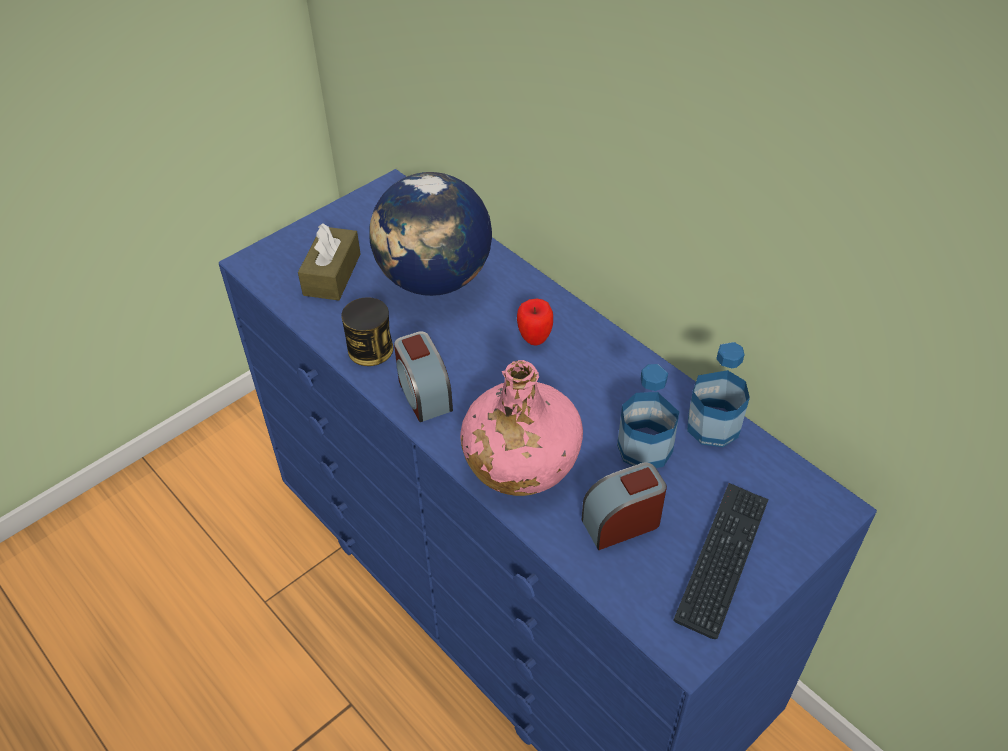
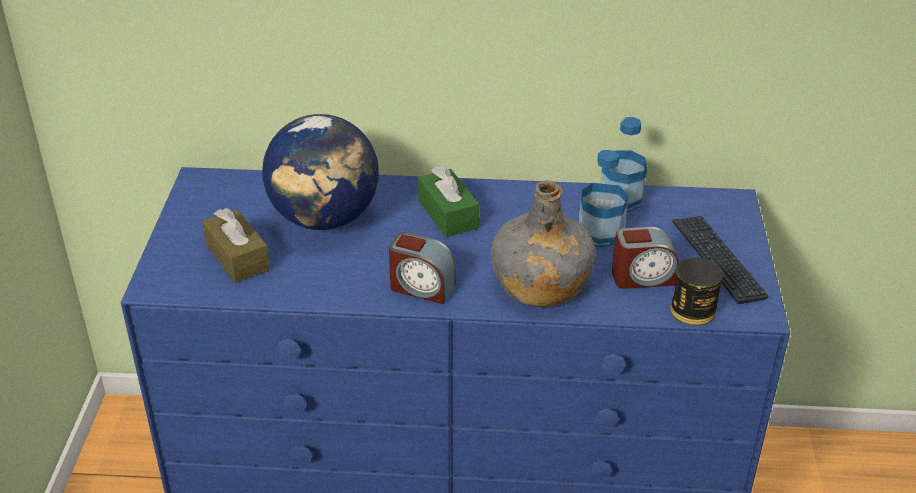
camera: 45 degrees left, 10 degrees down
(370, 349) = (342, 285): can -> can (692, 310)
(520, 461) = (539, 284): pink bottle -> grey bottle
(534, 338) = (448, 214): apple -> green tissue box
(621, 522) = (642, 277): alarm clock -> alarm clock turned 120 degrees counterclockwise

